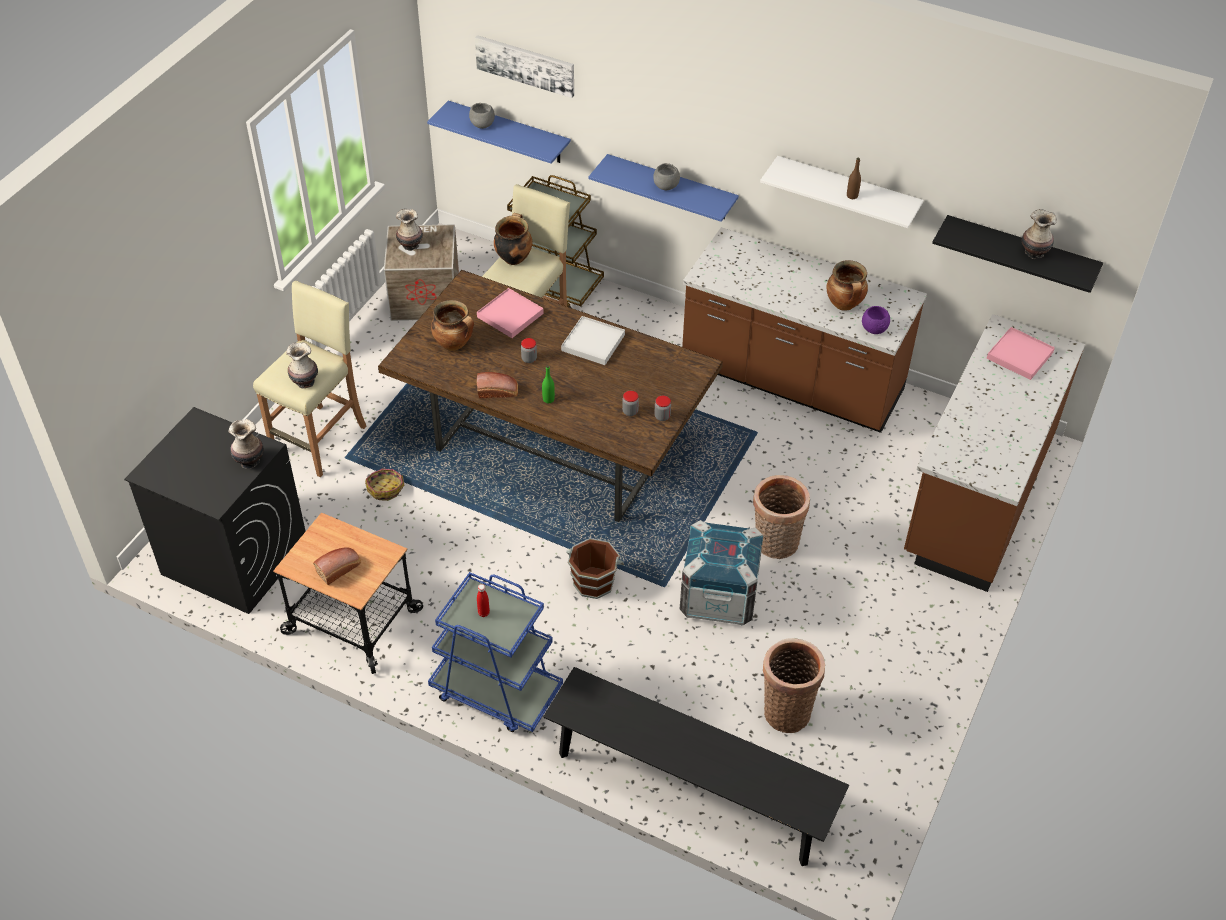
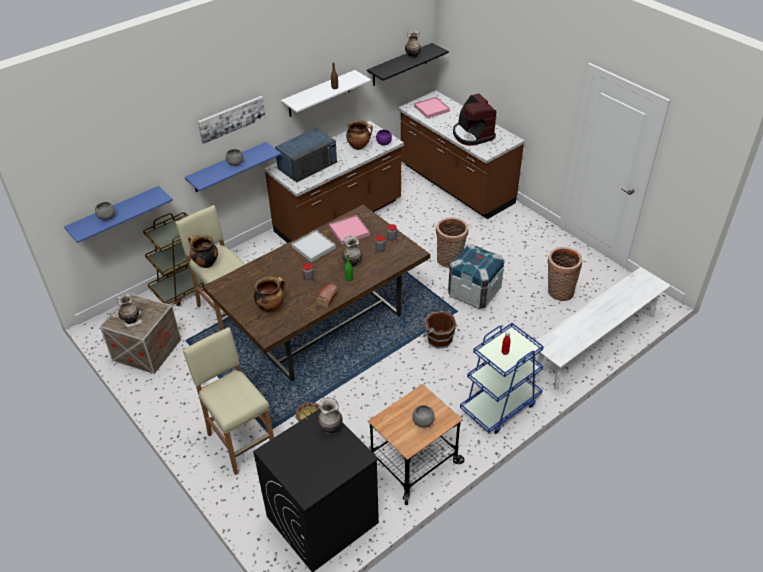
camera: 65 degrees left, 5 degrees down
(305, 382) = (247, 395): vase -> vase (352, 263)
(339, 568) = (423, 422): bread -> grey bowl
(510, 315) = (263, 275): pink tray -> pink tray (349, 231)
(525, 65) = (115, 156): picture -> picture (231, 118)
(689, 789) = (595, 343): black bench -> white bench
(758, 267) = (307, 165): none -> blue microwave
(981, 428) = (472, 135): none -> coffee machine

